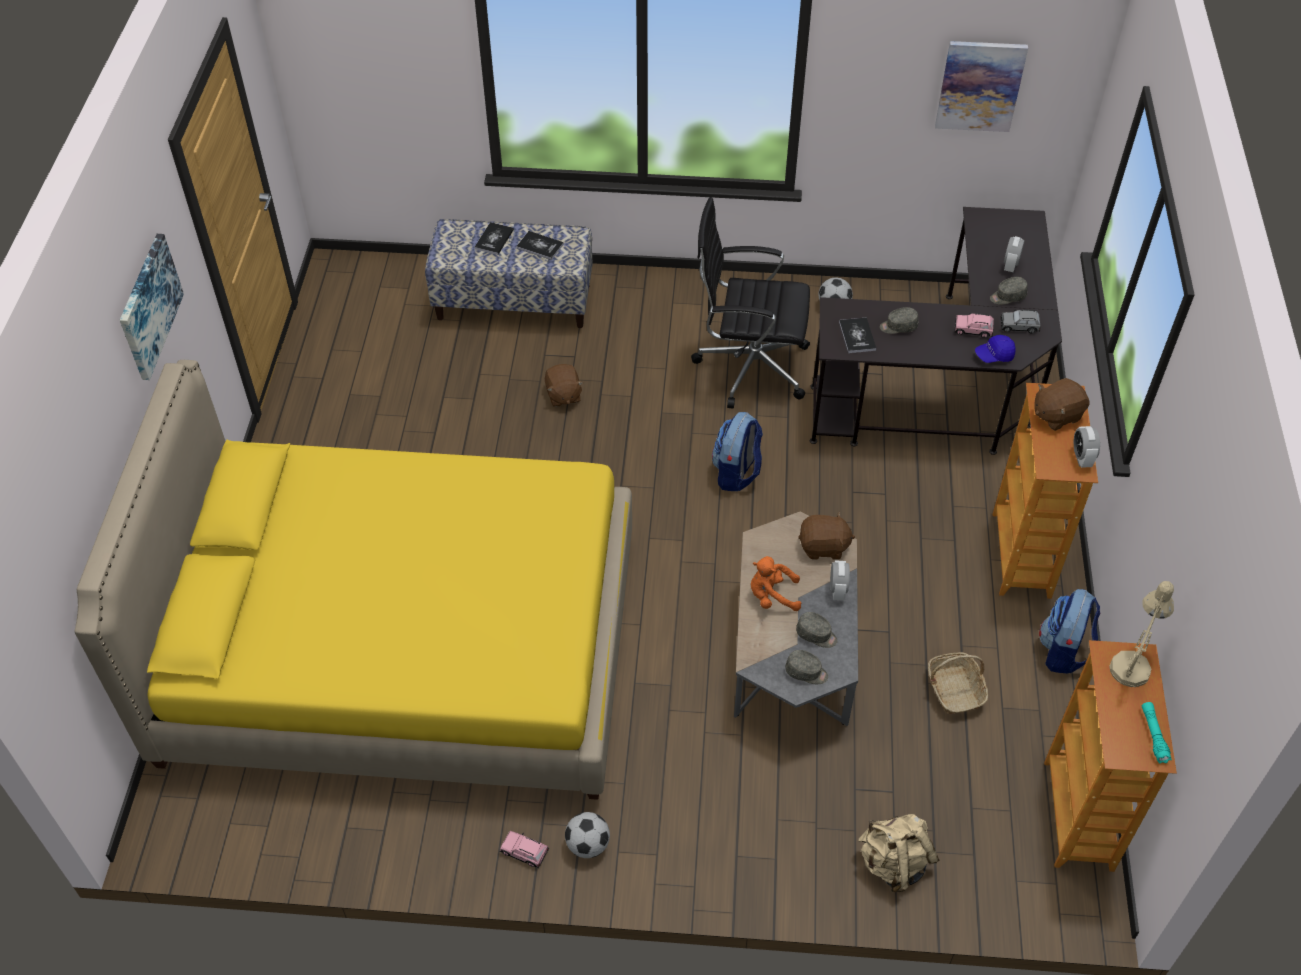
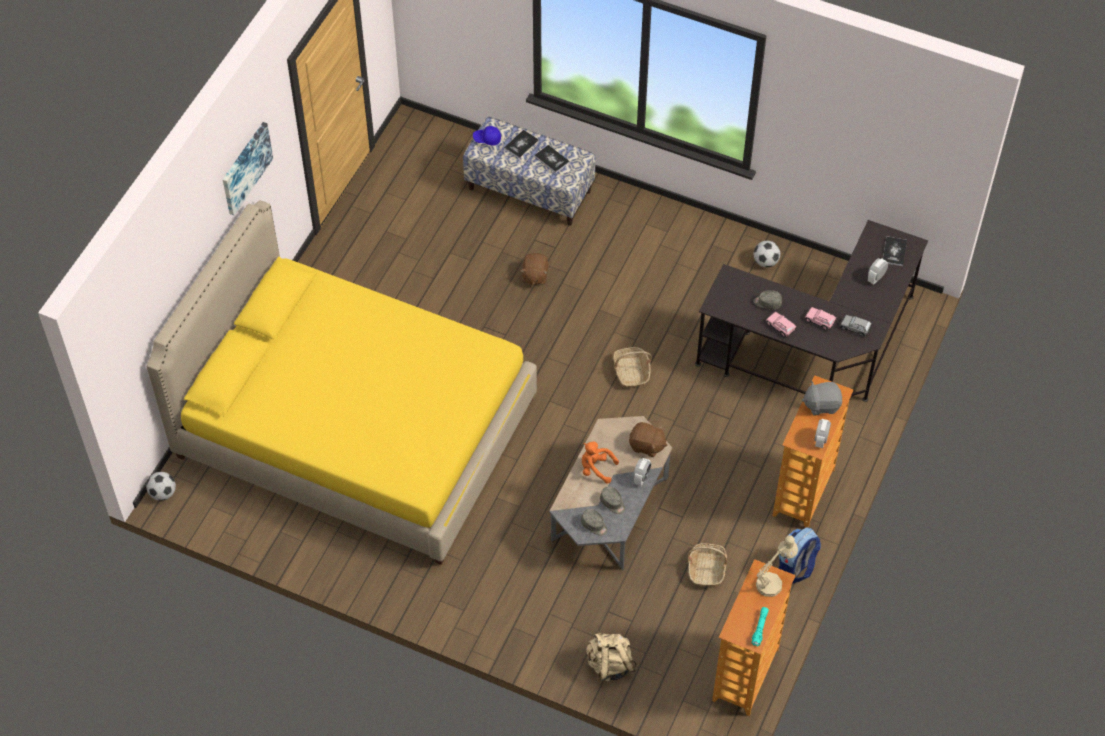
camera: 20 degrees right, 5 degrees up
(524, 852) = (383, 582): pink toy car -> pink toy car (780, 327)
(588, 845) = (423, 590): football -> football (163, 493)
(736, 473) = (631, 372): backpack -> basket
(749, 366) = (679, 292): black office chair -> none
(857, 336) = (734, 302): book -> book (894, 252)
(980, 85) = (882, 142): picture -> none
(994, 355) = (824, 345): blue cap -> blue cap (487, 139)
(1007, 297) = (859, 302): grey cap -> none
(1056, 415) = (821, 404): brown plush toy -> grey plush toy

